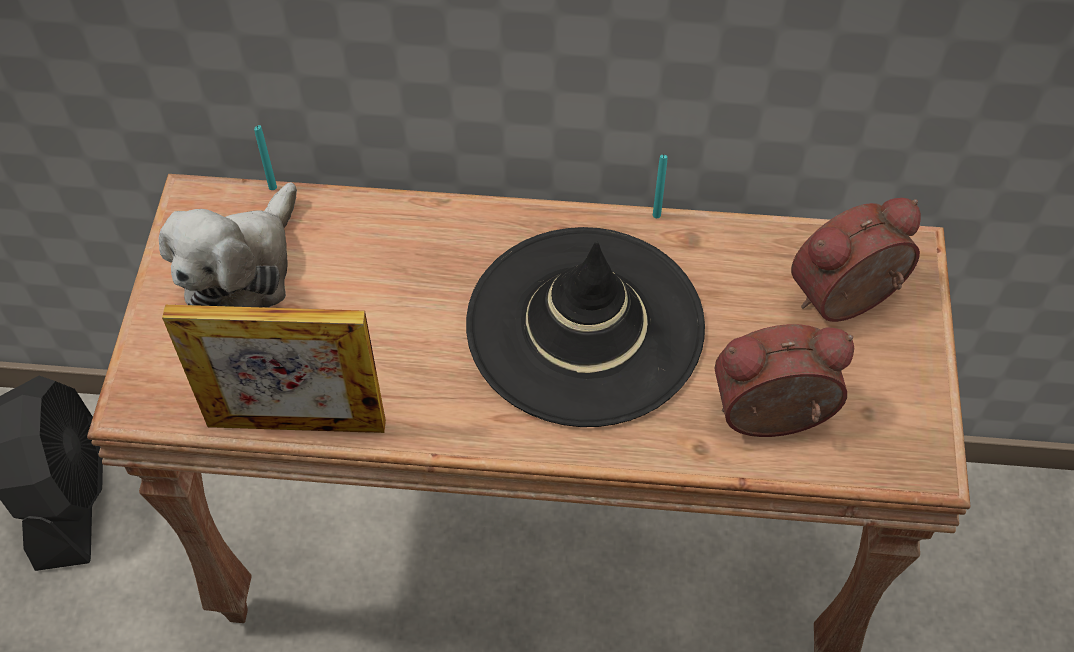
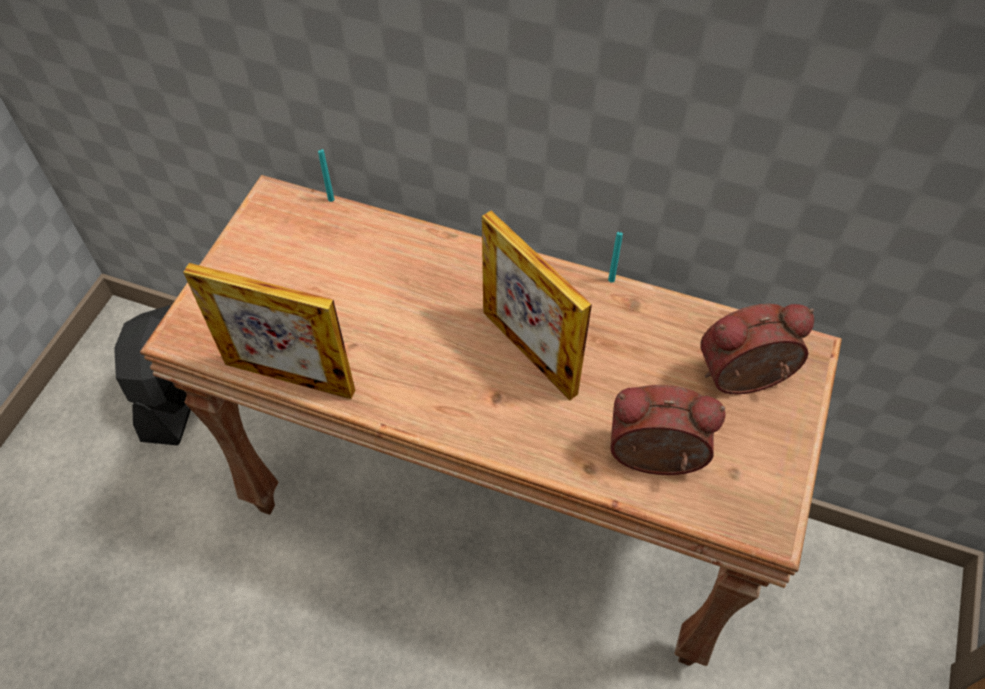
camera: 15 degrees right, 0 degrees up
(242, 273) = (288, 257): plush toy -> none
(585, 325) = (529, 352): black hat -> picture frame

